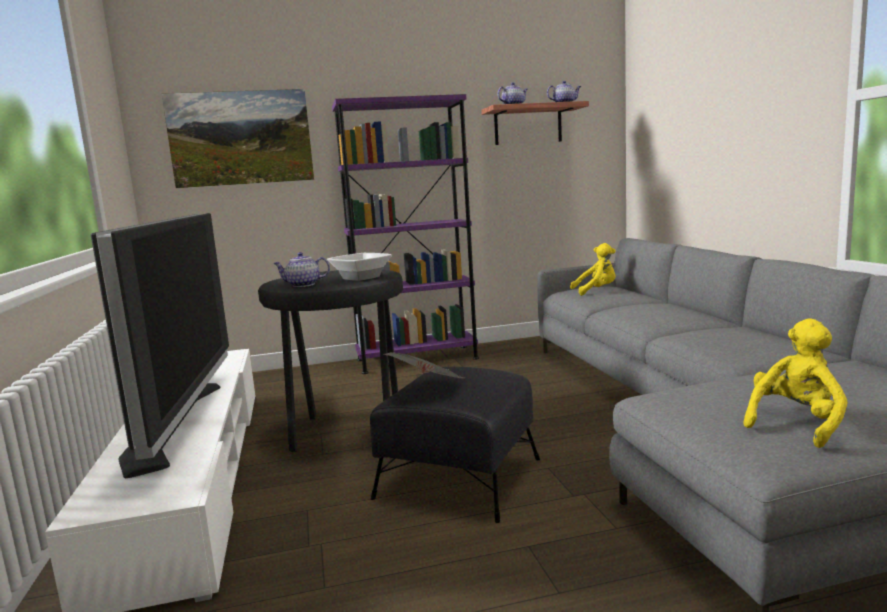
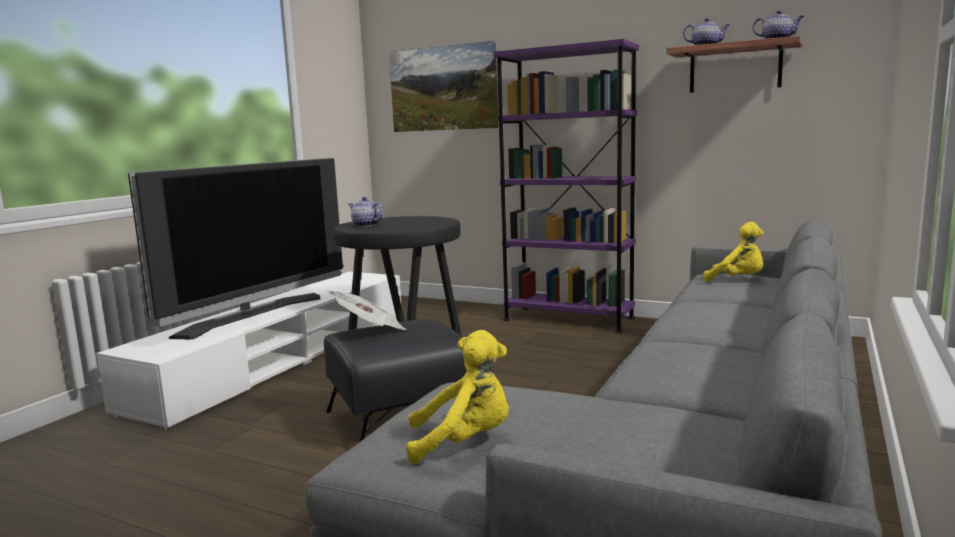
camera: 40 degrees right, 0 degrees up
(360, 278) = (413, 225): bowl -> none

